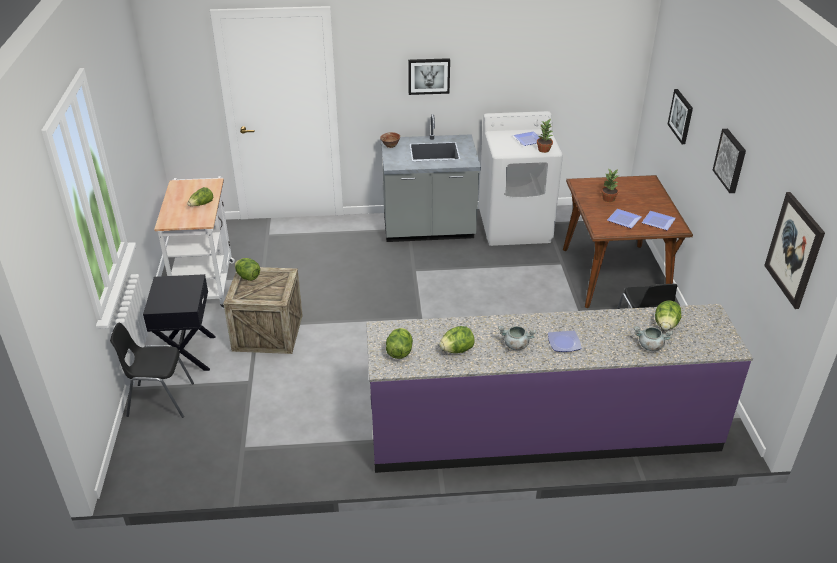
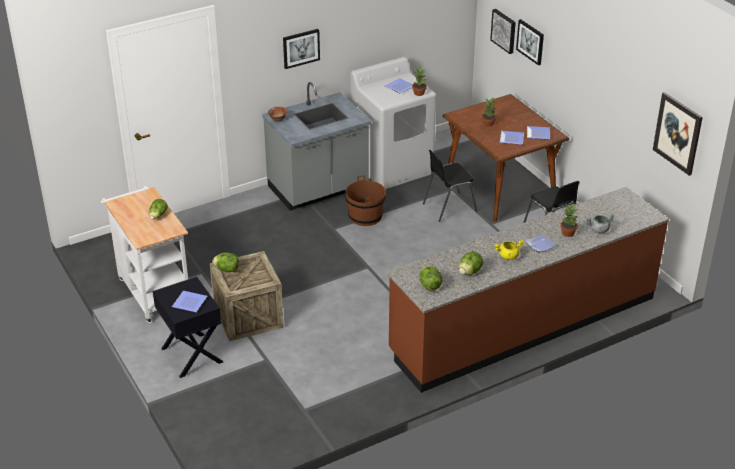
camera: 25 degrees left, 0 degrees up
(160, 400) = (201, 397): black chair -> black chair (448, 207)
(174, 298) = (190, 303): none -> plate
(454, 266) = (365, 216): none -> brown bucket
(515, 345) = (508, 256): grey cooking pot -> yellow cooking pot
(542, 432) = (523, 325): purple counter -> brown counter
(608, 339) = (568, 233): none -> potted plant
(665, 325) = (600, 212): lettuce -> none
(731, 160) = (598, 74): picture -> picture (504, 30)

